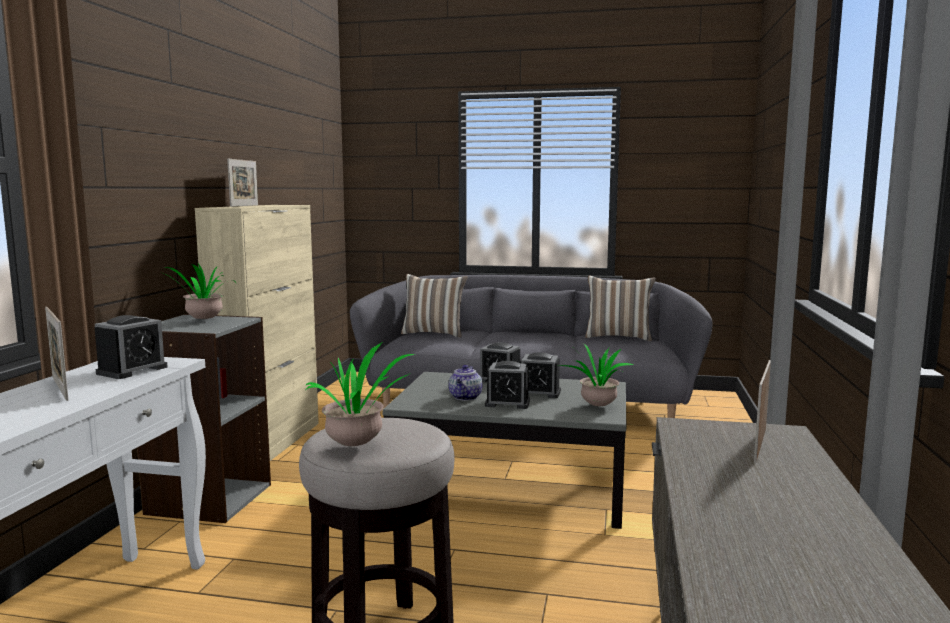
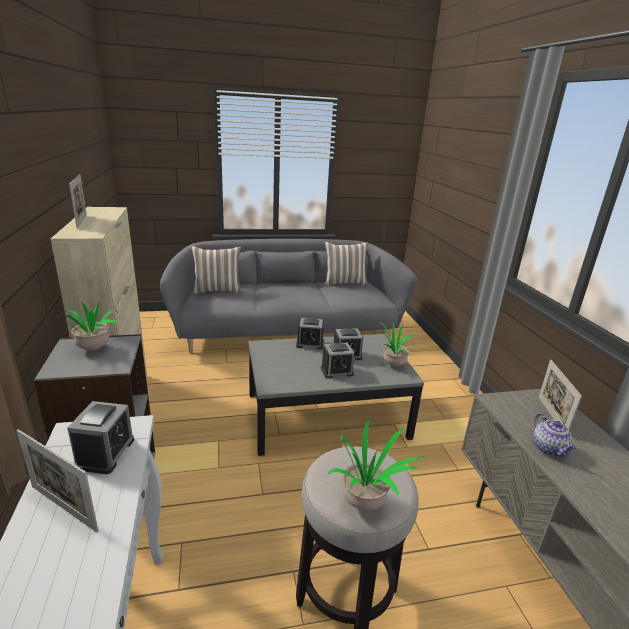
camera: 25 degrees left, 15 degrees up
(465, 397) = (304, 369): teapot -> teapot (549, 449)

